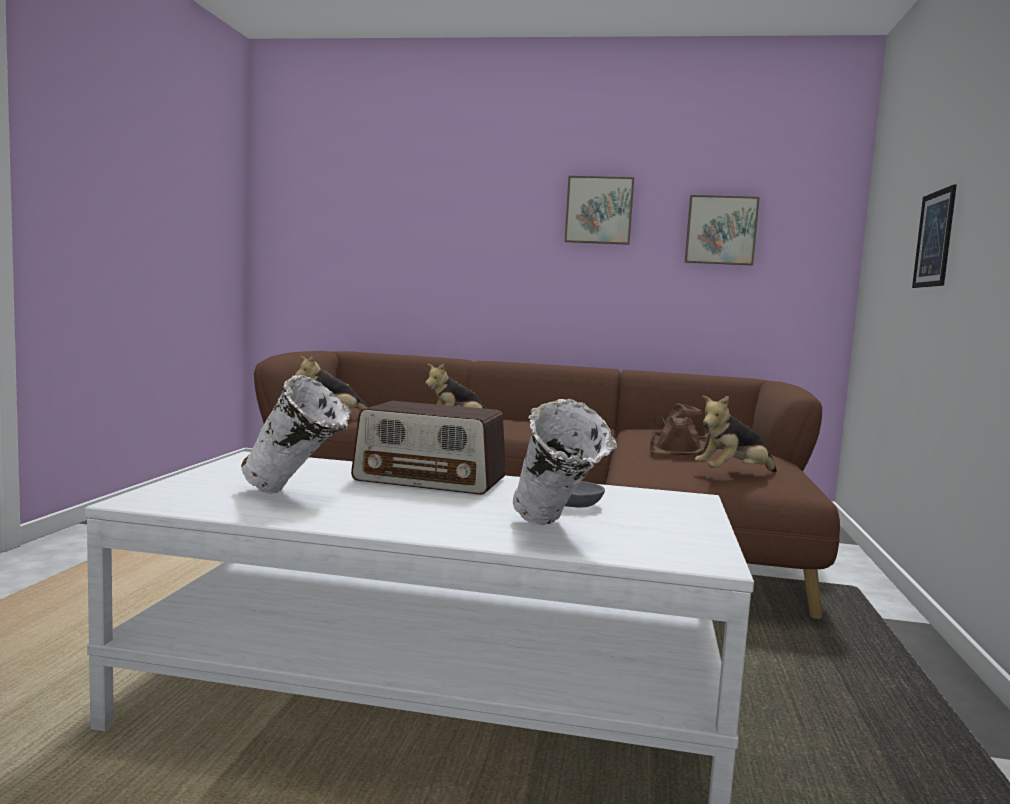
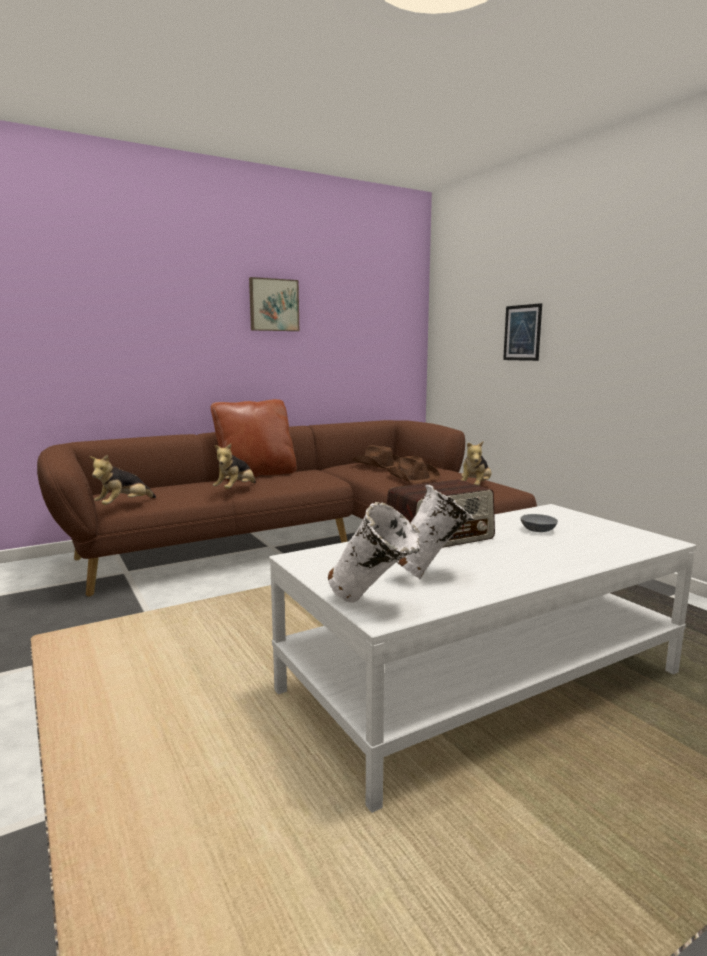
camera: 40 degrees left, 5 degrees up
(523, 419) = (256, 475): none -> brown pillow
(554, 532) = (586, 548): white vase -> white vase (374, 604)
(721, 230) = (353, 319): picture -> none

